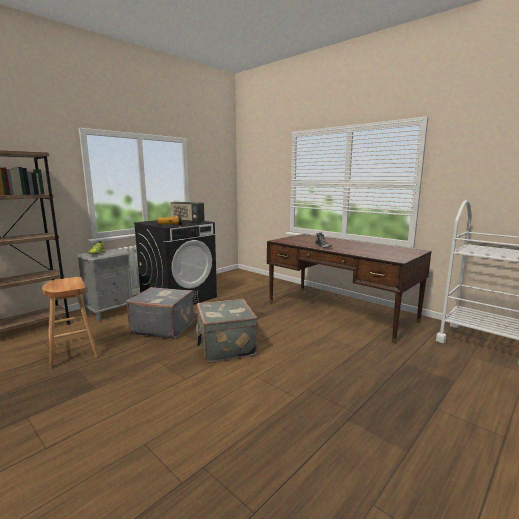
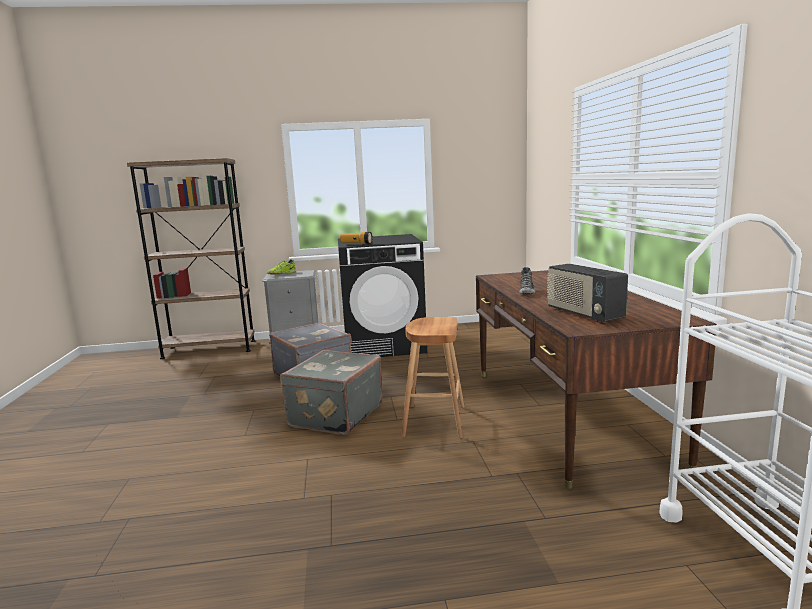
camera: 40 degrees right, 0 degrees up
(73, 352) = (210, 379): brown stool -> brown stool (434, 421)
(187, 221) = (395, 239): radio -> radio (583, 314)

